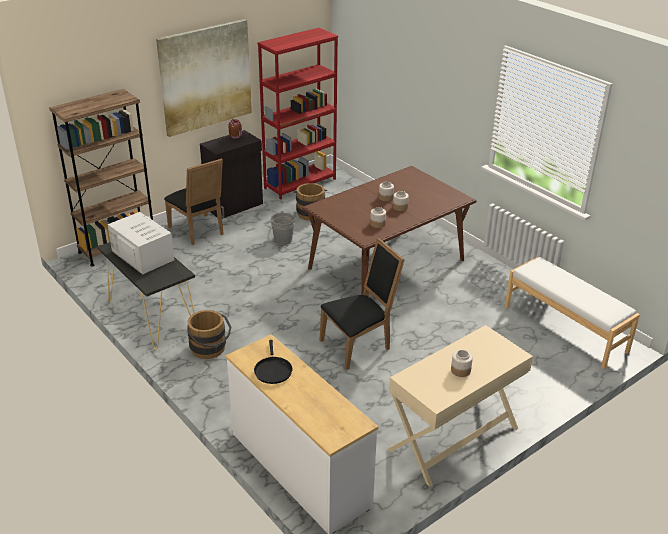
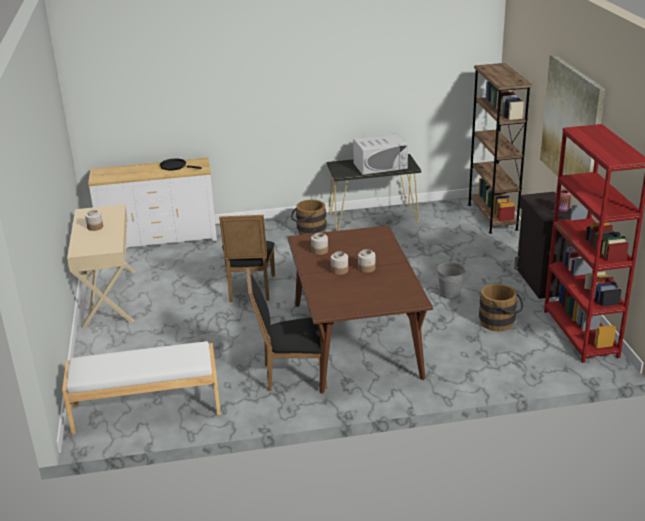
camera: 120 degrees right, 5 degrees down
(199, 231) = (497, 255): black chair -> black chair (290, 374)

